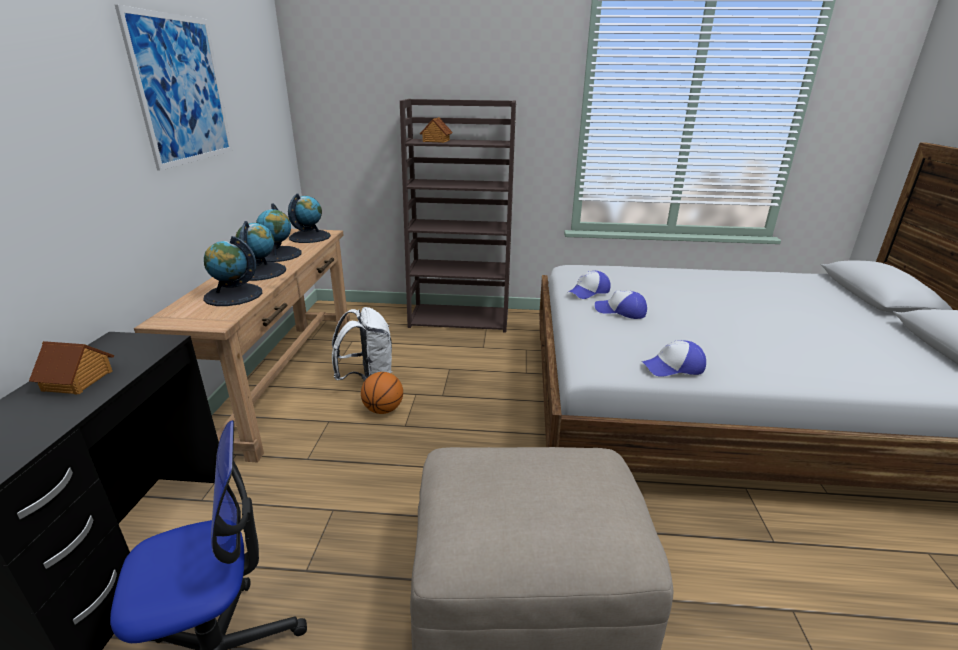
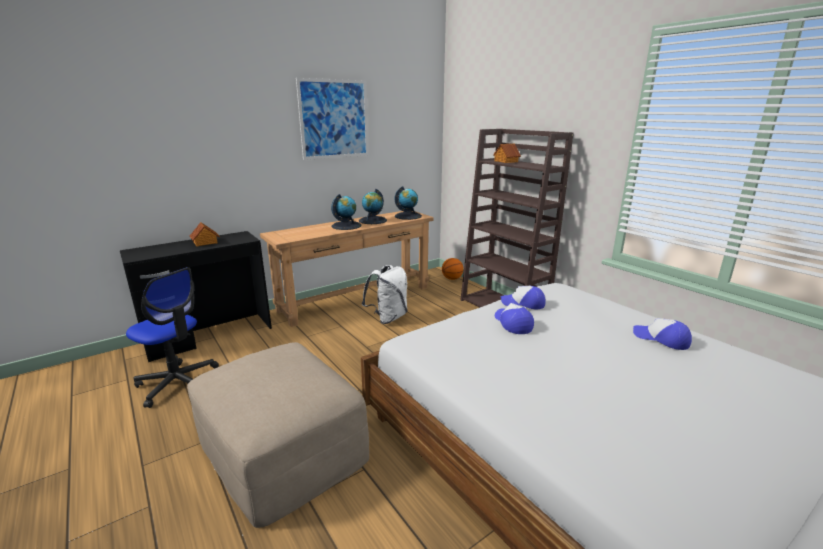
camera: 50 degrees right, 5 degrees down
(233, 295) = (313, 232): globe -> none
(383, 410) = (371, 334): basketball -> basketball (452, 279)
(673, 367) = (453, 367): cap -> cap (661, 339)

